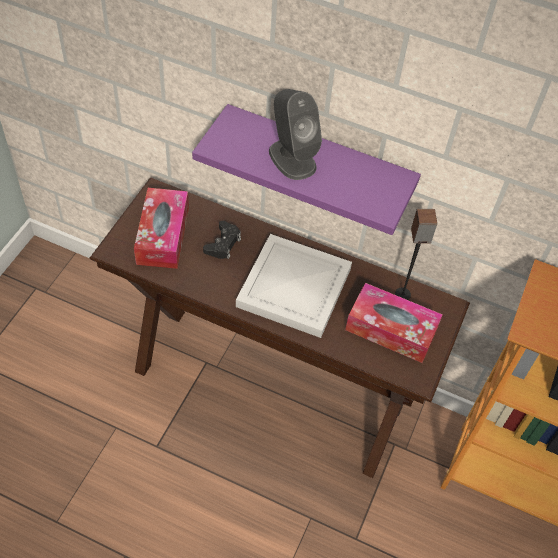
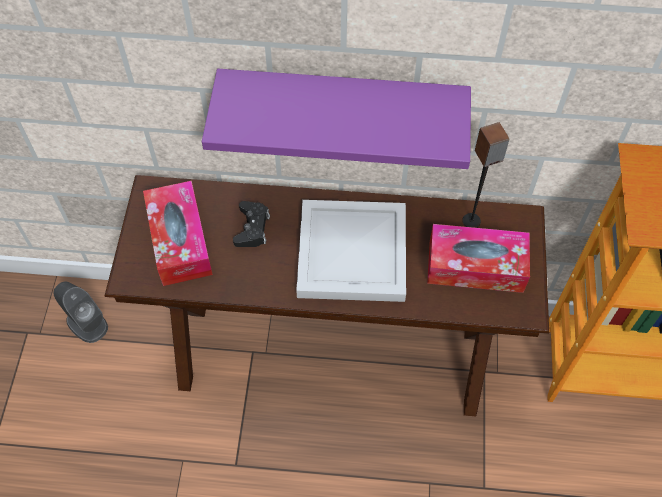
camera: 15 degrees left, 5 degrees up
(292, 158) = (320, 113): grey speaker -> grey speaker (86, 323)

